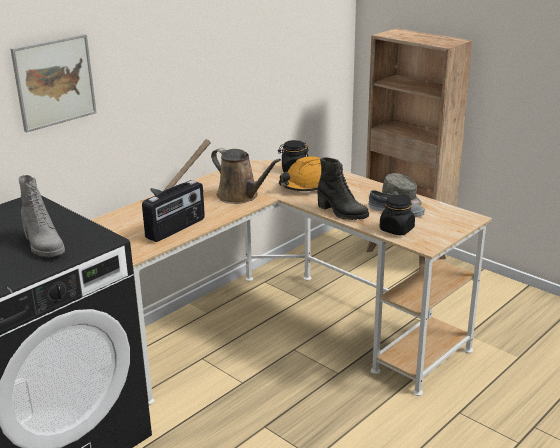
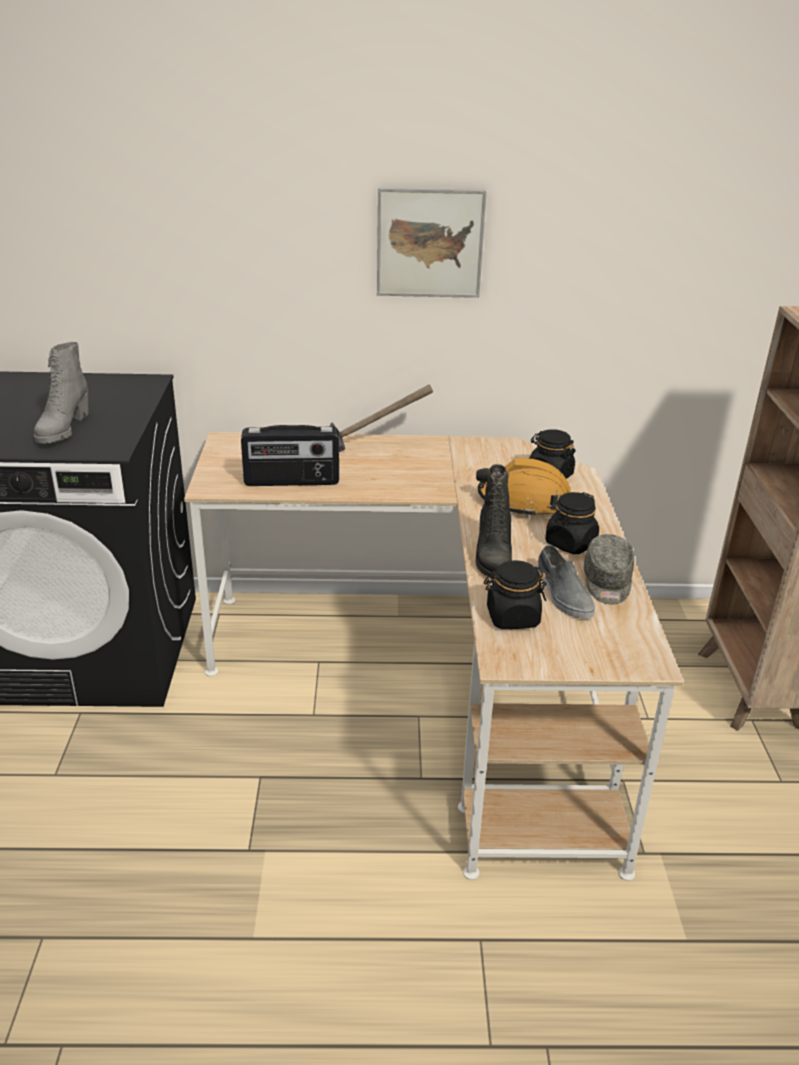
camera: 45 degrees right, 5 degrees up
(54, 82) = (217, 247): picture -> picture (430, 243)
(240, 196) = (425, 478): brown watering can -> none
(359, 192) = (570, 543): none -> black jar

